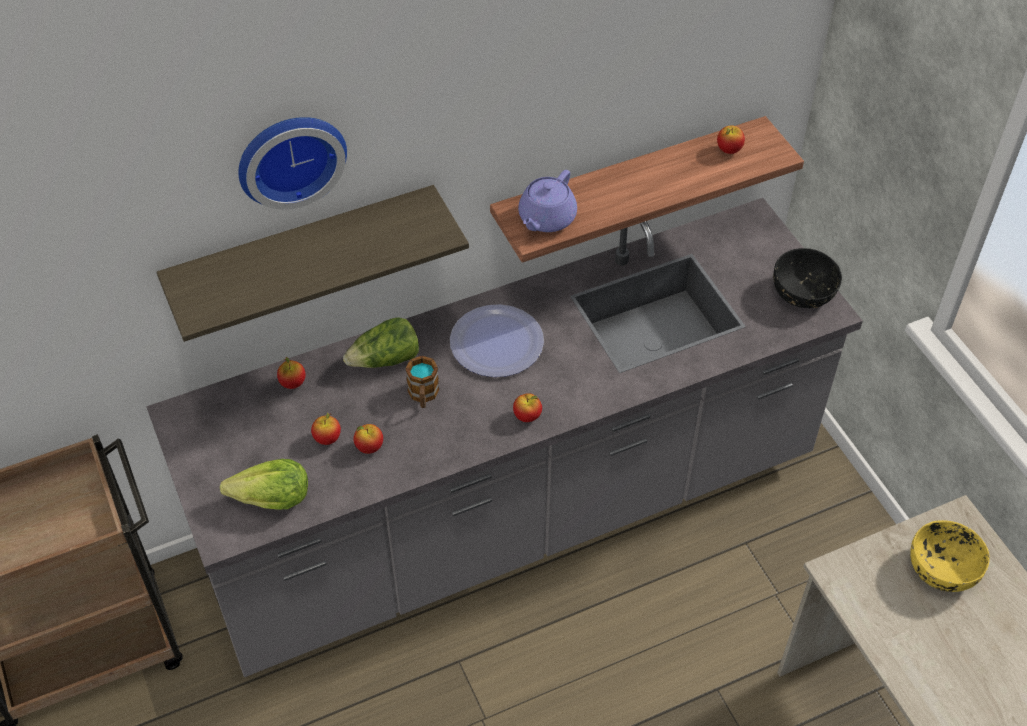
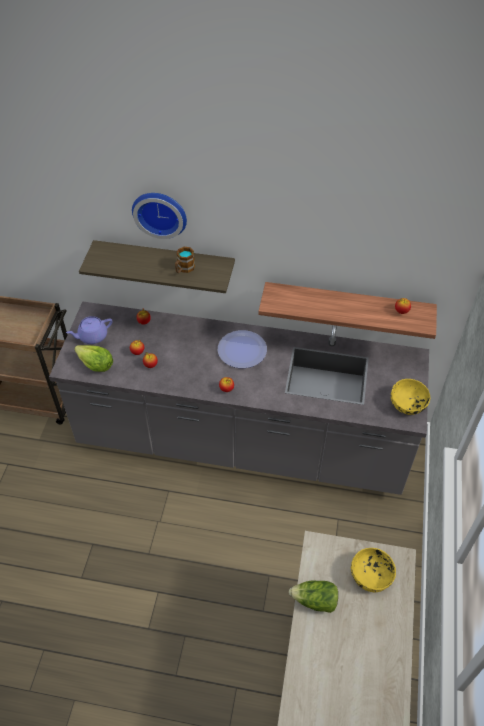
camera: 35 degrees right, 0 degrees up
(385, 360) = (189, 332): lettuce -> lettuce (315, 601)
(423, 396) = (191, 356): mug -> mug (184, 269)
(546, 219) = (284, 300): purple teapot -> purple teapot (92, 336)
(803, 293) = (407, 404): black bowl -> yellow bowl

